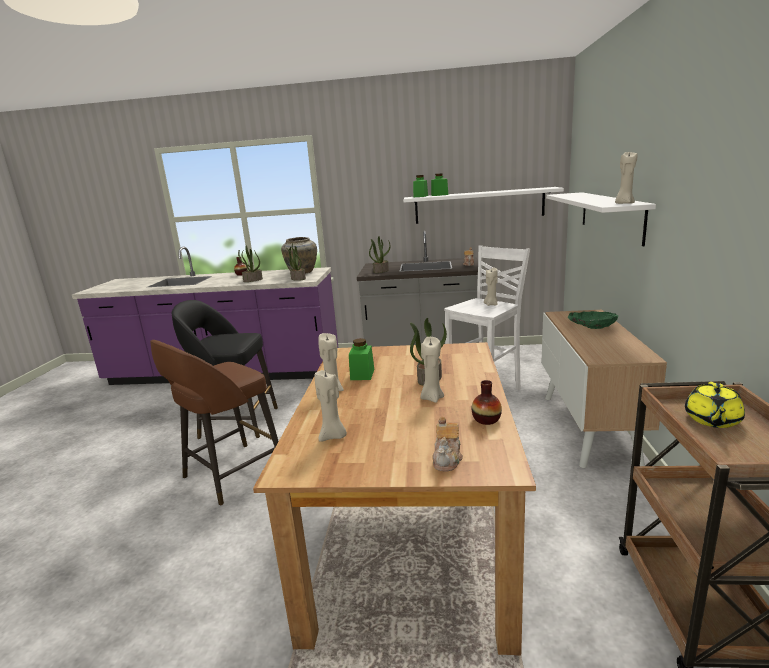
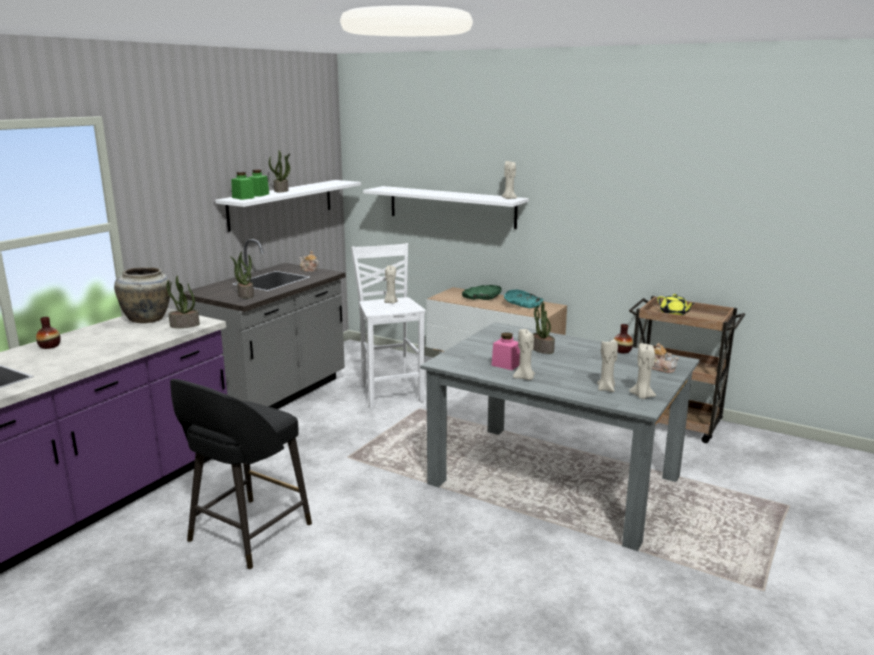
camera: 65 degrees left, 0 degrees up
(231, 474) = (372, 552): brown stool -> none
(252, 280) = (119, 344): potted plant -> potted plant (281, 191)
(362, 374) = (506, 365): green jar -> pink jar
(411, 534) = (556, 480): brown dining table -> grey dining table
(432, 398) = (576, 355): beige candle -> beige candle (642, 396)
(609, 344) = (522, 305): none -> turquoise bowl

